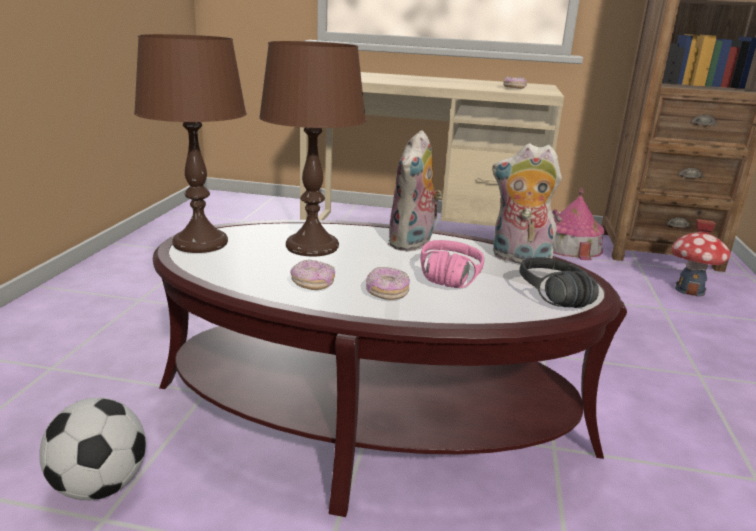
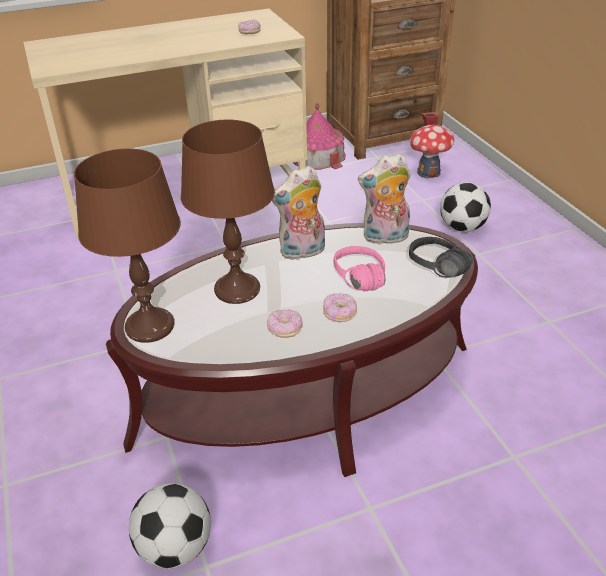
camera: 30 degrees left, 15 degrees up
(412, 243) = (302, 252): plush toy -> plush toy turned 75 degrees clockwise
(695, 346) = (462, 228): none -> football

